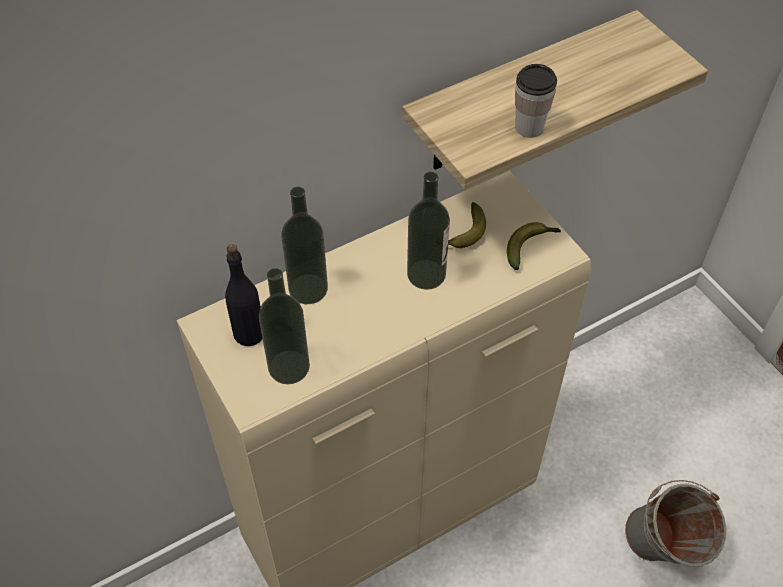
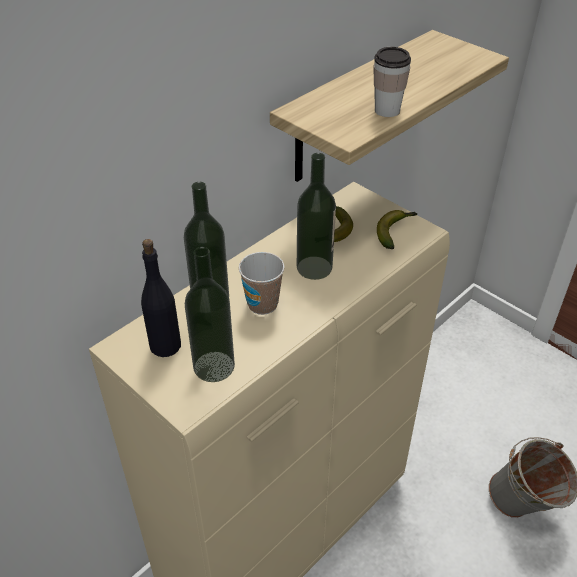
camera: 15 degrees left, 10 degrees down
(358, 307) = (262, 304): none -> cup

